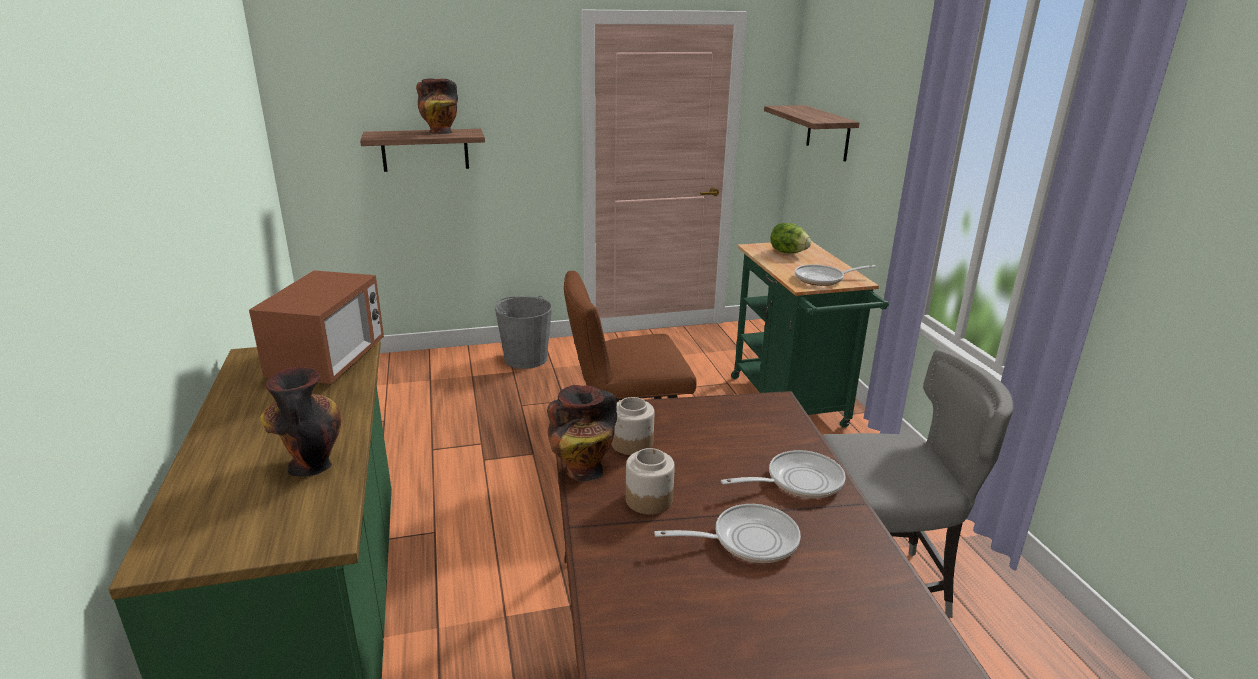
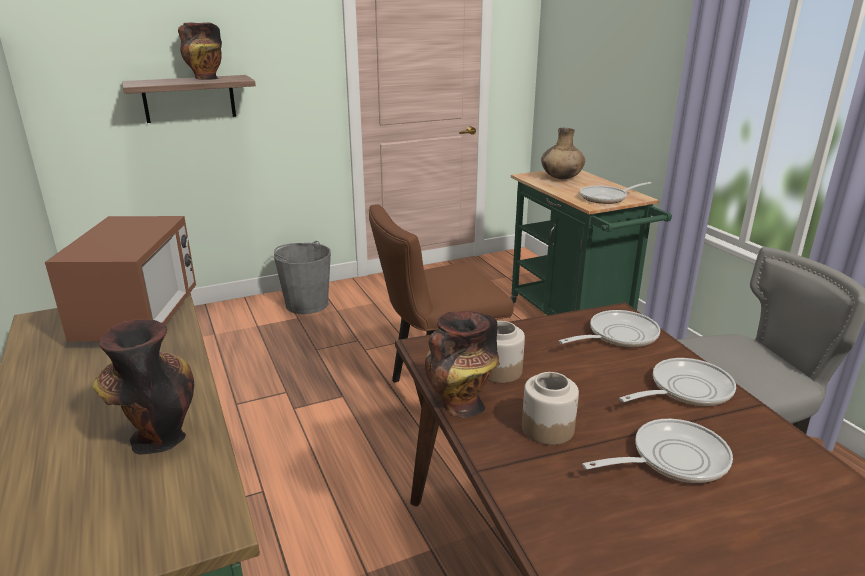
camera: 10 degrees left, 0 degrees up
(763, 423) = (617, 336): none -> frying pan
(788, 252) = (561, 178): lettuce -> brown vase
(828, 133) = (579, 66): shelf -> none

